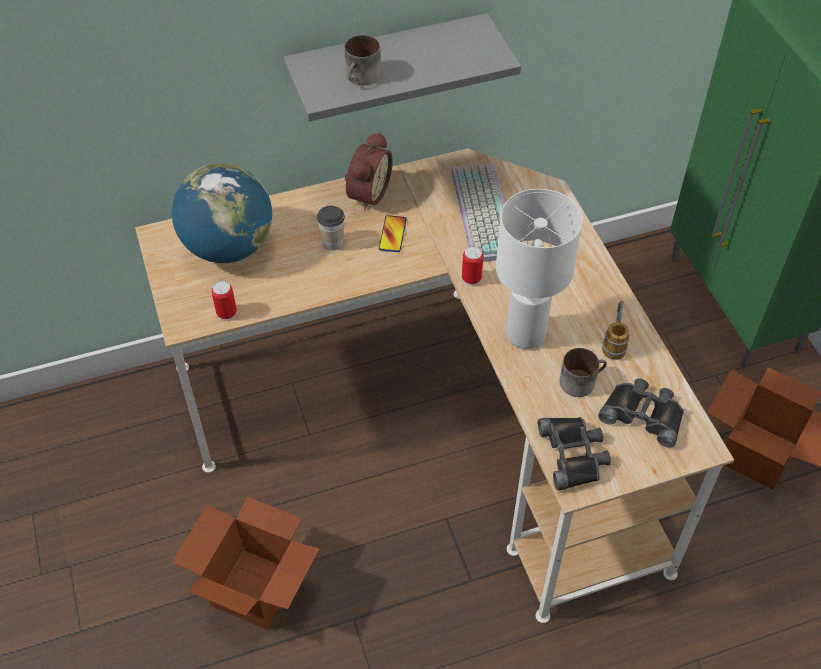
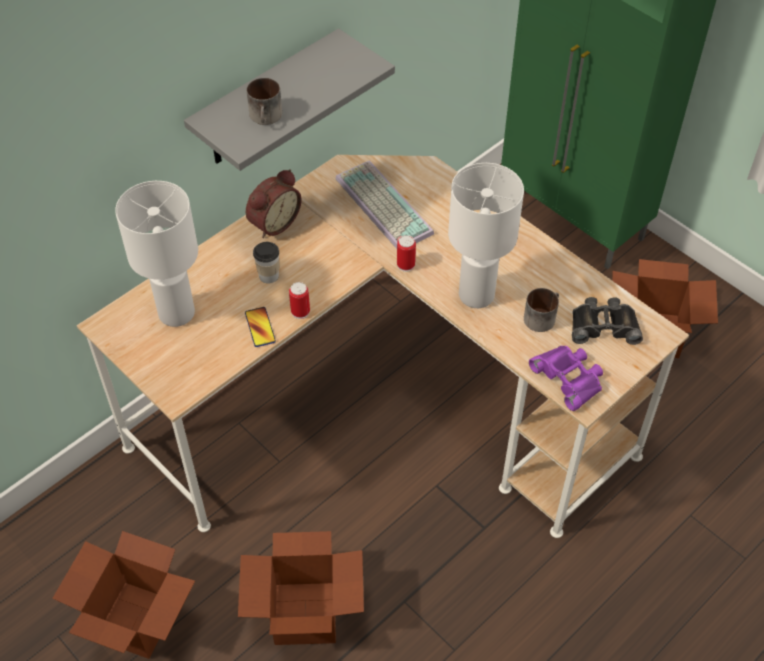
camera: 25 degrees left, 0 degrees up
(104, 527) = (136, 620): none -> cardboard box
(226, 313) = (211, 371): can -> can (300, 312)
(228, 247) = (176, 312): globe -> white table lamp
(366, 193) = (273, 223): alarm clock -> alarm clock turned 45 degrees clockwise
(392, 234) = (317, 250): phone -> phone (260, 327)
(573, 454) = (569, 378): black binoculars -> purple binoculars
(614, 341) = (549, 275): mug -> none

